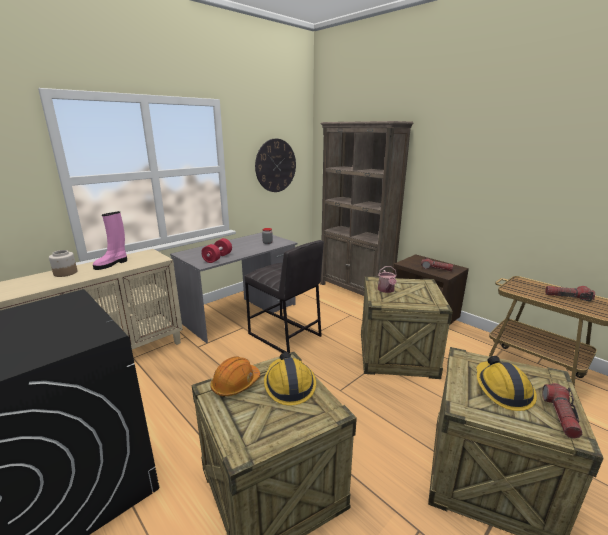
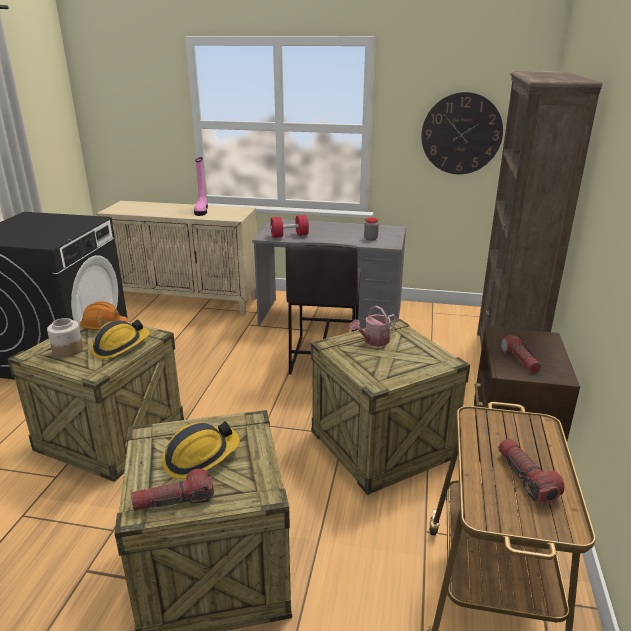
camera: 55 degrees right, 5 degrees up
(65, 273) = (167, 207): jar -> jar (67, 350)
(112, 264) = (202, 210): pink boot -> pink boot turned 90 degrees counterclockwise

